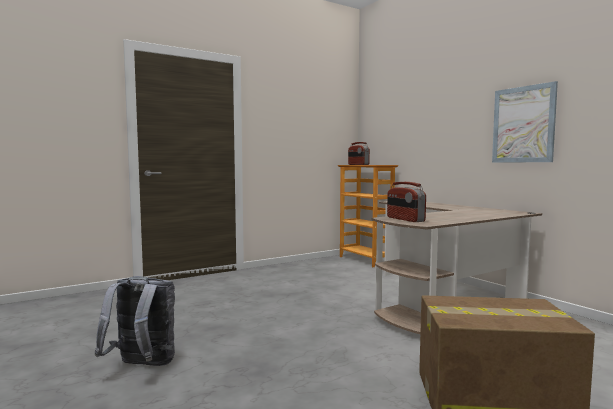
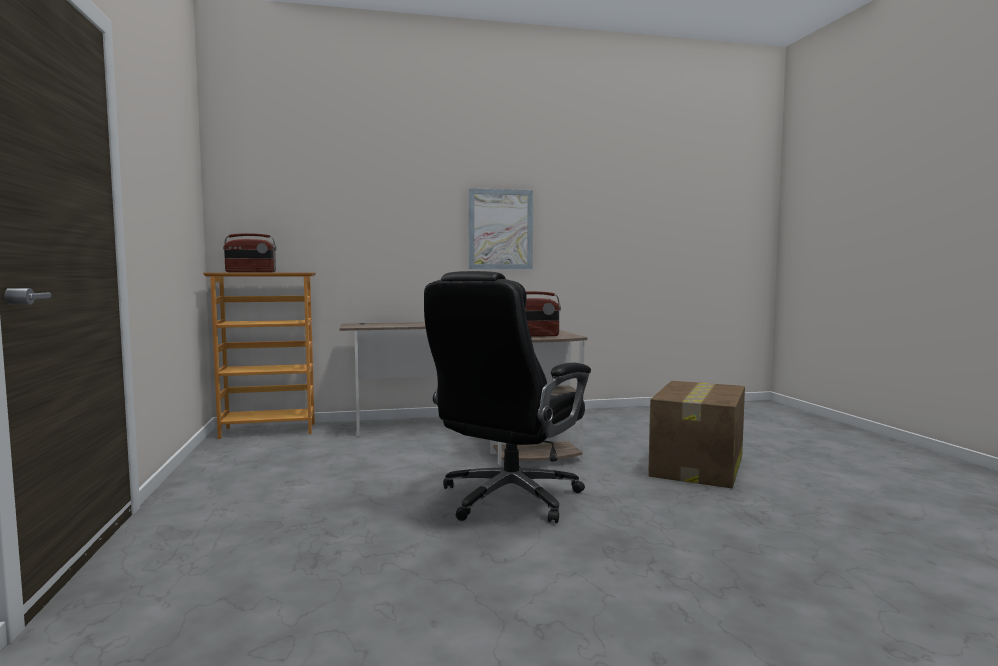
camera: 70 degrees left, 0 degrees up
(142, 366) = (569, 622): grey backpack -> none
(310, 328) = (508, 499): none -> black office chair

